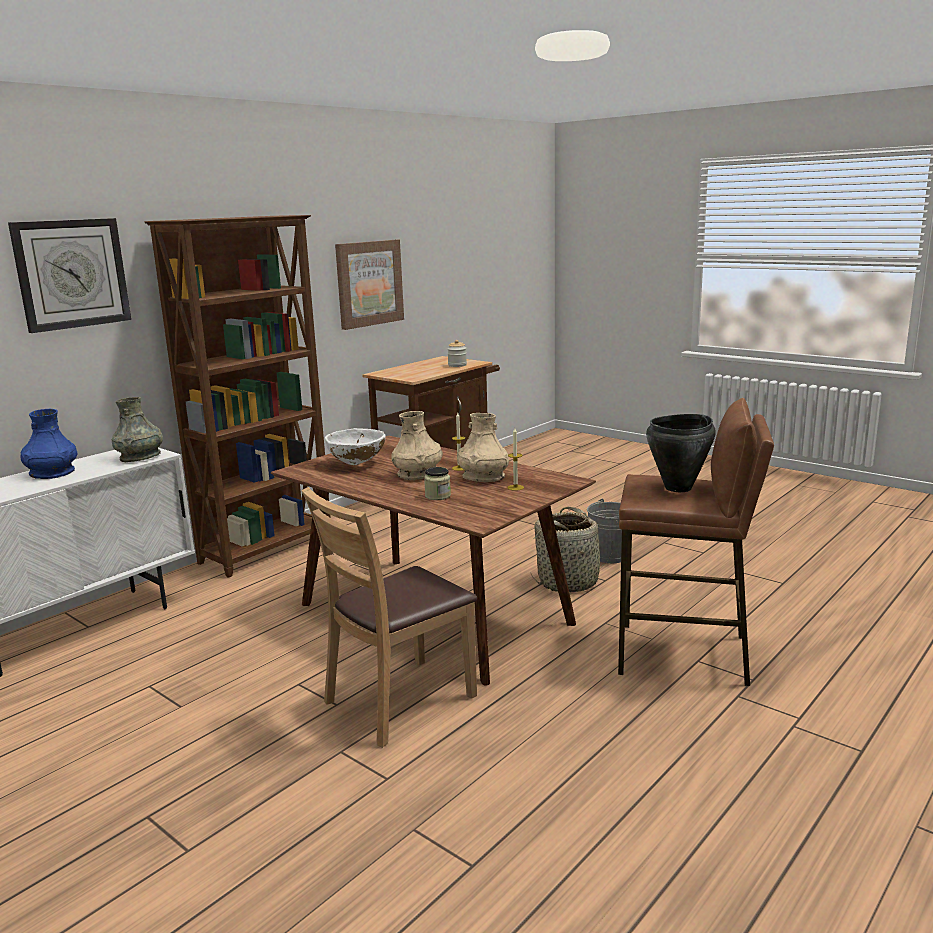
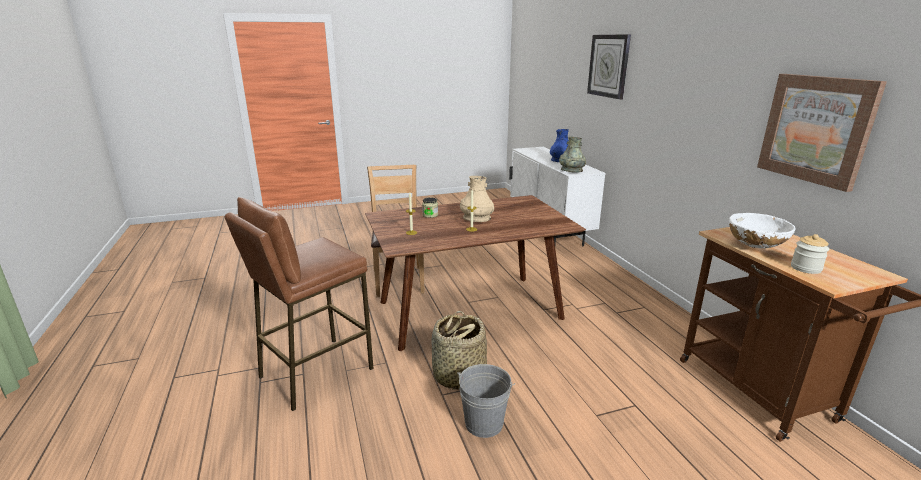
camera: 120 degrees right, 5 degrees up
(269, 549) = (622, 283): brown bookcase -> none
(357, 463) = (520, 210): white bowl -> white bowl (755, 247)
(483, 477) = (443, 230): beige vase -> none
(679, 488) = (309, 255): black cooking pot -> none

